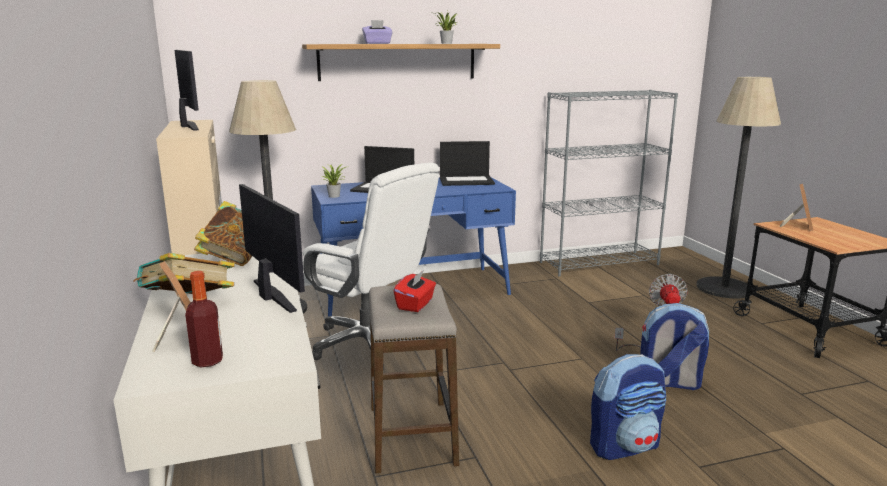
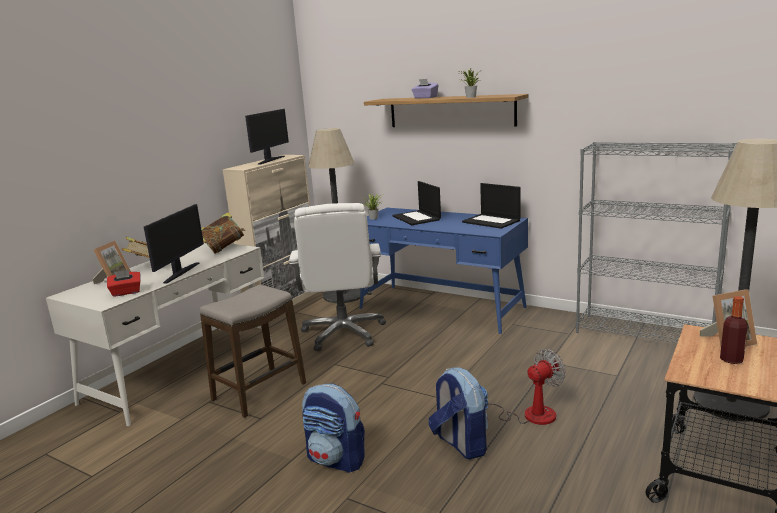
camera: 50 degrees right, 0 degrees up
(207, 361) = (92, 294): bottle -> bottle (731, 359)
(415, 304) = (246, 300): red tissue box -> red tissue box (126, 292)

